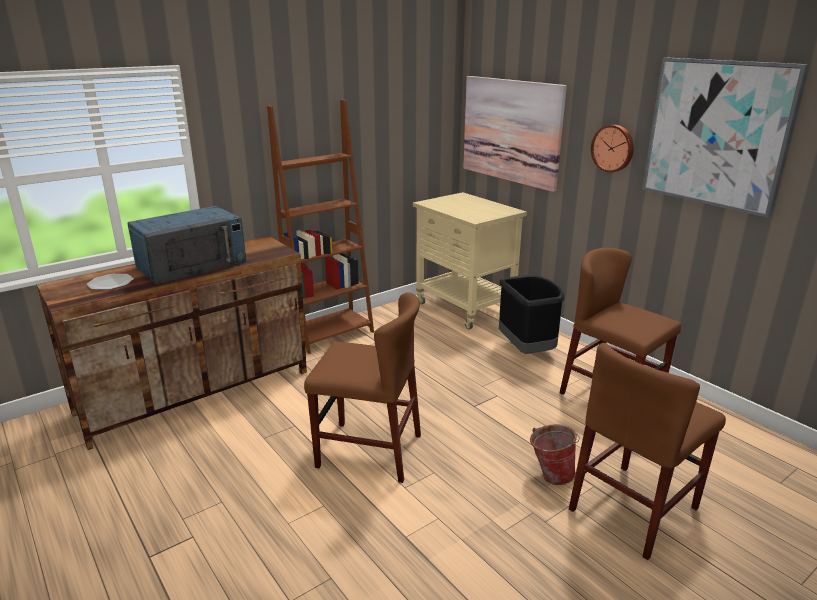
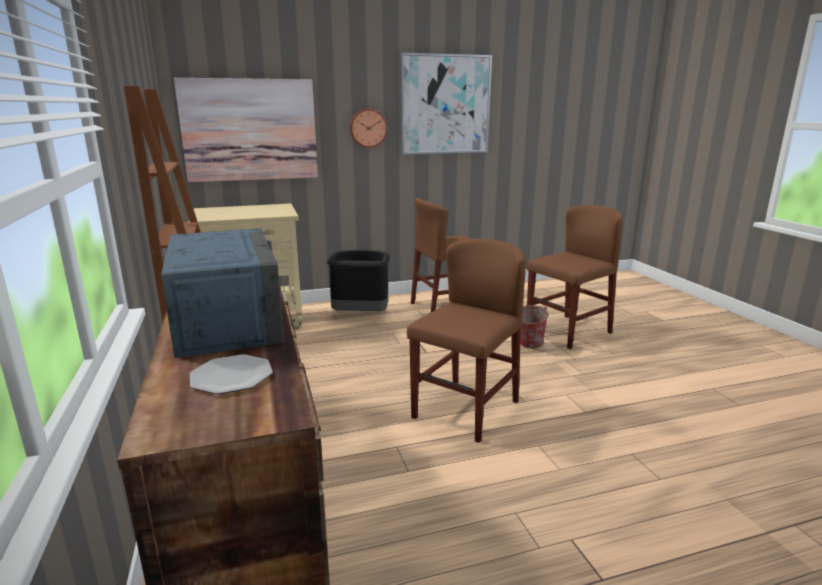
camera: 70 degrees left, 5 degrees down
(634, 508) = (568, 331): brown chair -> brown chair turned 105 degrees counterclockwise

